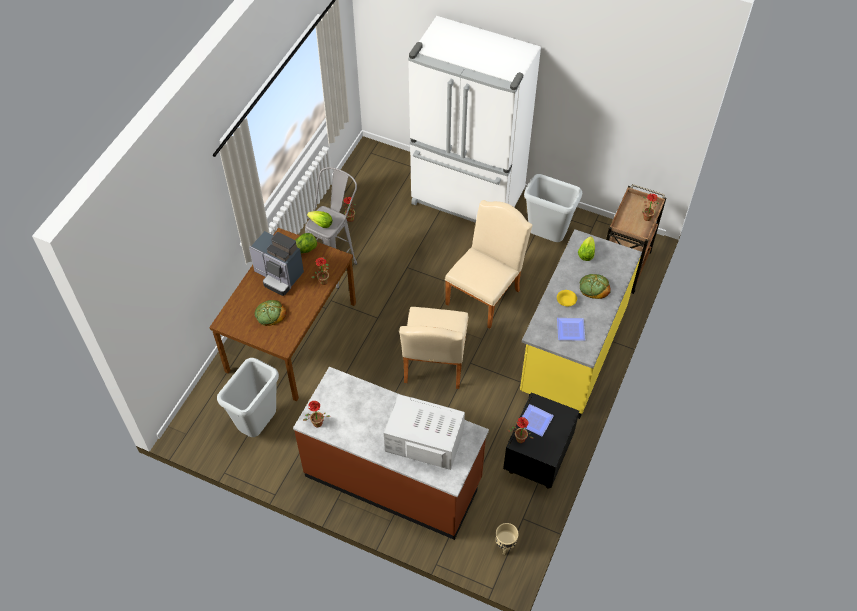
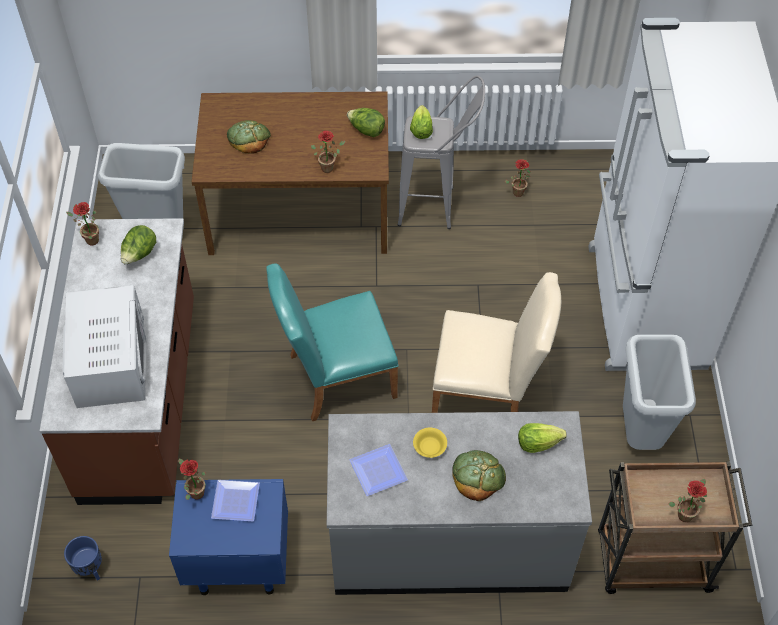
camera: 65 degrees right, 0 degrees up
(279, 275) = (312, 122): coffee machine -> none
(346, 399) = (140, 254): none -> lettuce
(434, 365) = (335, 377): beige chair -> turquoise chair
(505, 545) = (89, 569): beige planter -> blue planter
(536, 462) = (237, 562): black nightstand -> blue nightstand
(571, 351) = (449, 542): yellow counter -> grey counter

